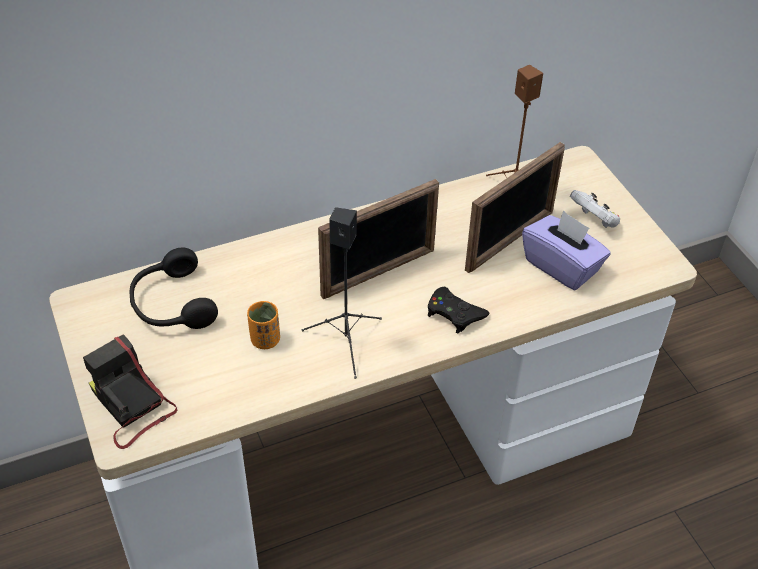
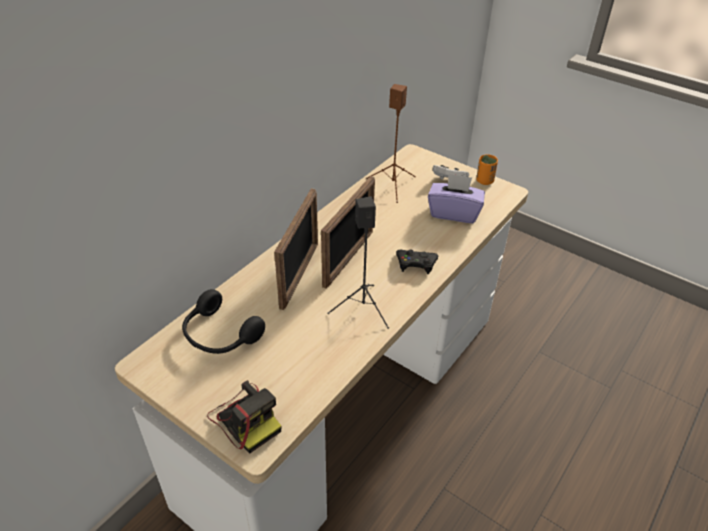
camera: 30 degrees left, 5 degrees down
(131, 406) = (245, 419): camera -> camera turned 150 degrees counterclockwise
(265, 340) = (307, 330): orange cup -> orange cup (484, 181)
(510, 241) = (412, 210): picture frame -> picture frame (299, 275)

